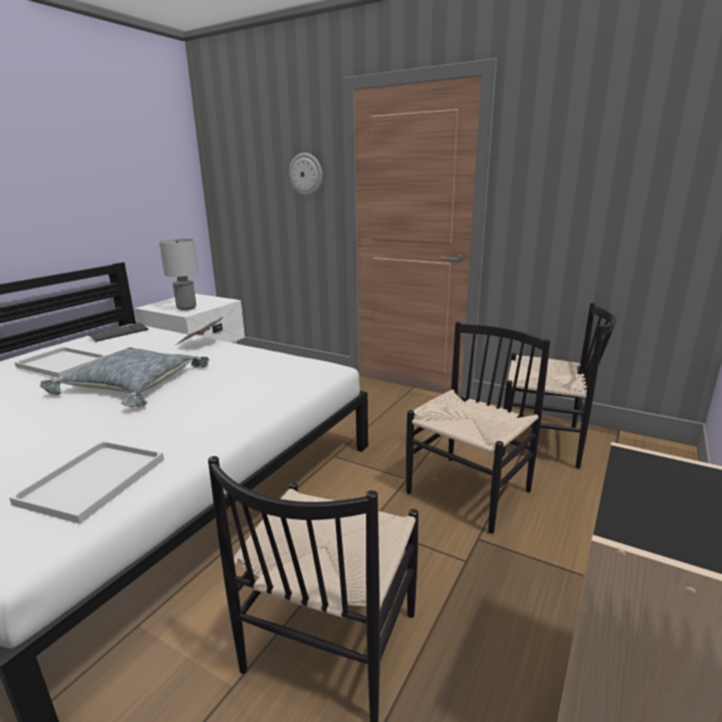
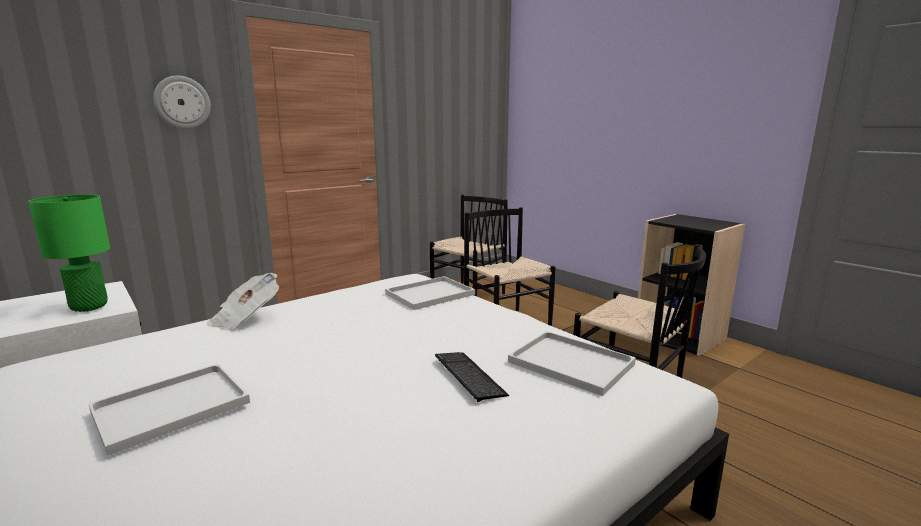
camera: 70 degrees left, 5 degrees down
(119, 333) = (72, 368): keyboard -> keyboard (469, 376)
(132, 381) = (331, 354): pillow -> none
(187, 309) = (89, 308): grey table lamp -> green table lamp
(282, 385) = (431, 293): none -> white tray

